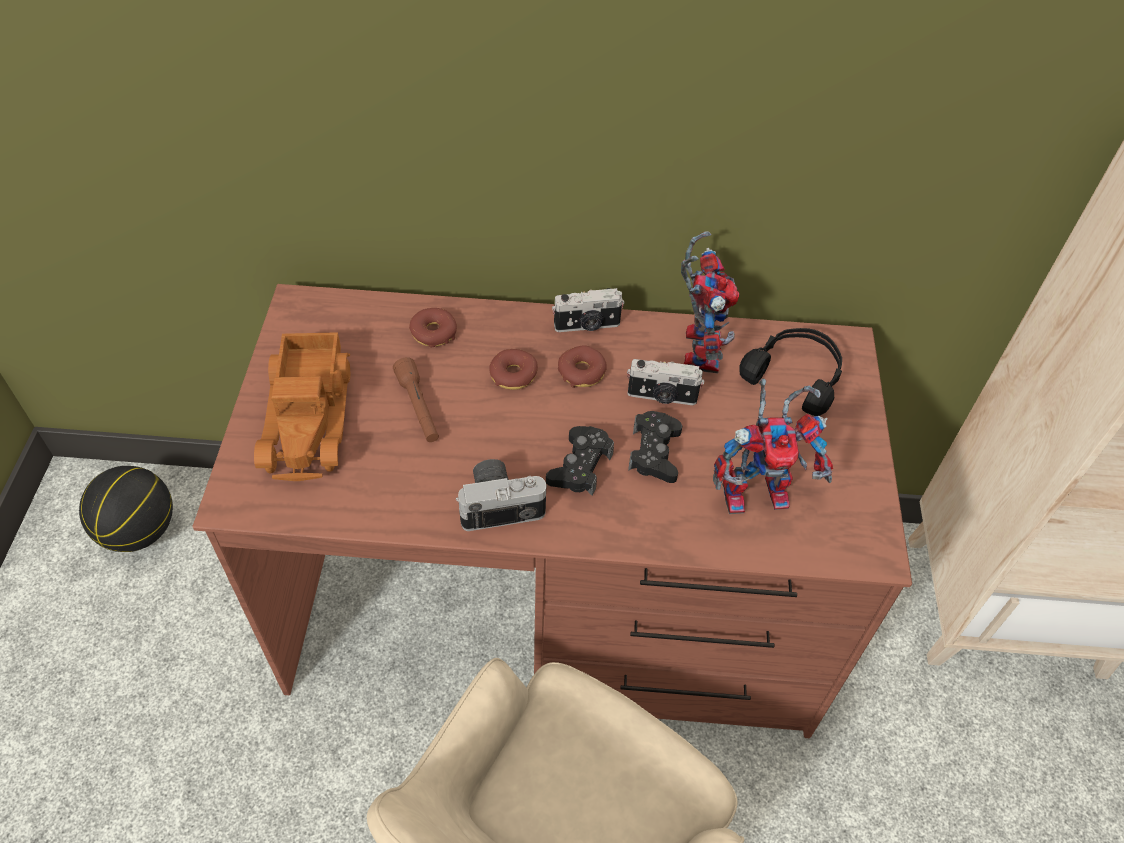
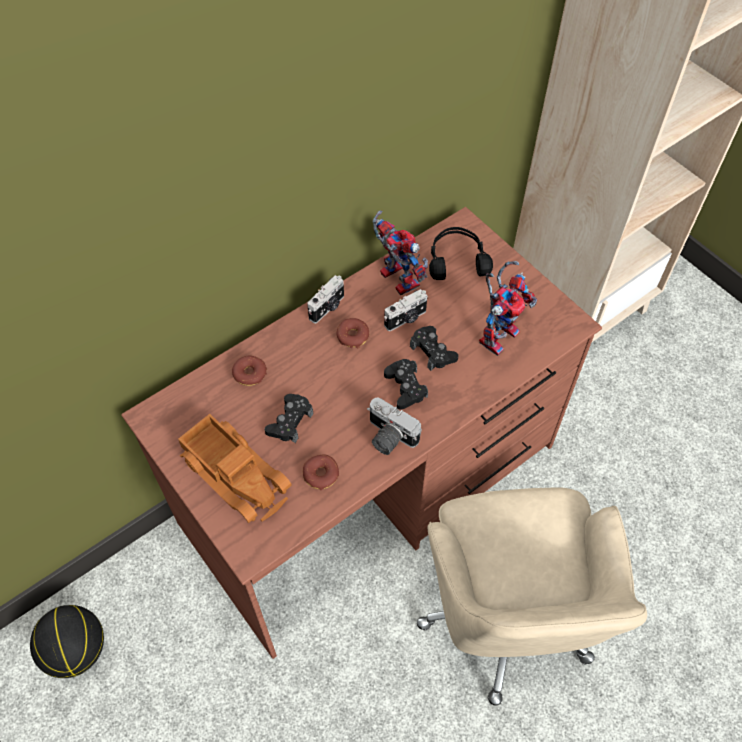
camera: 40 degrees left, 5 degrees up
(418, 408) = (290, 421): brown flashlight -> black game controller
(500, 503) = (388, 437): camera -> camera turned 90 degrees counterclockwise
(513, 375) = (319, 365): donut -> donut (321, 475)

